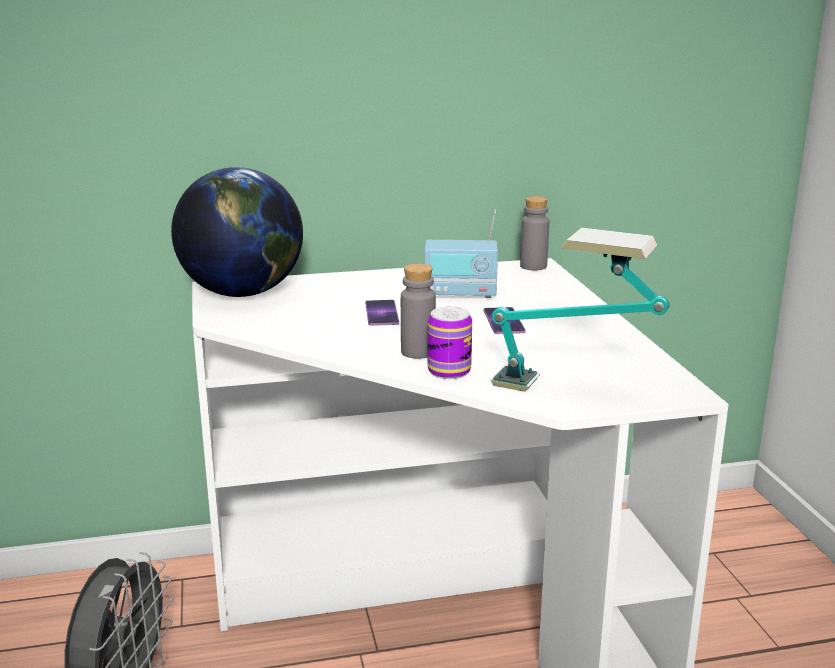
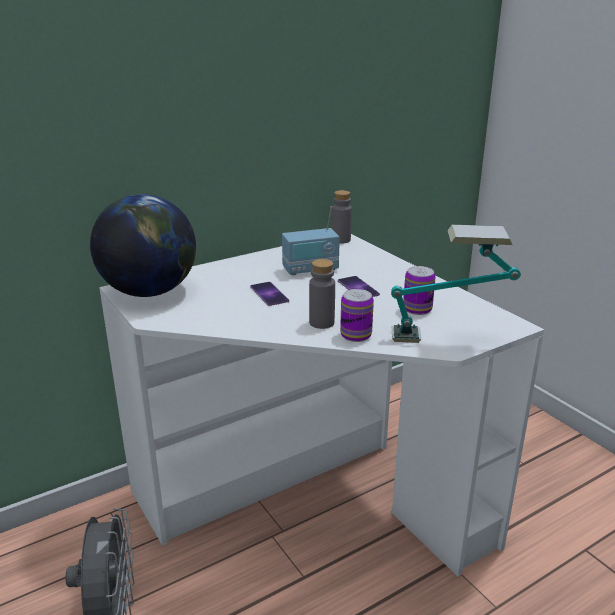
camera: 20 degrees left, 5 degrees up
(562, 355) = (417, 309): none -> can

